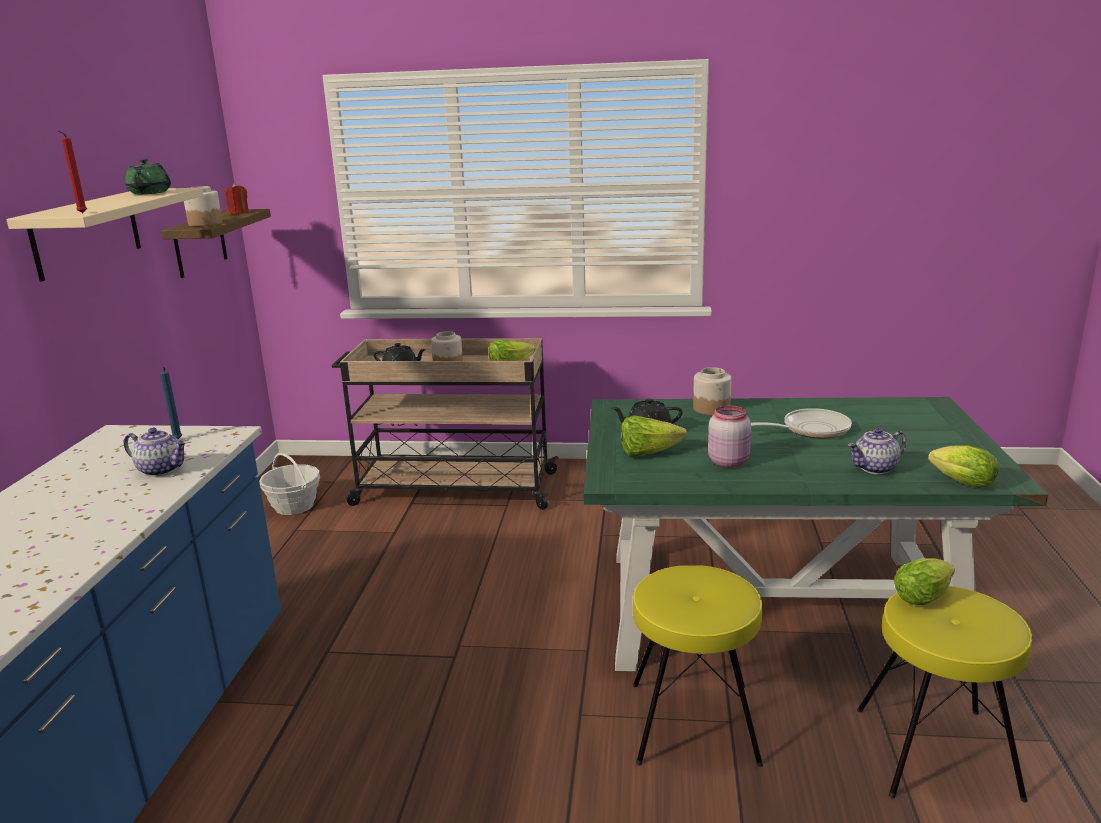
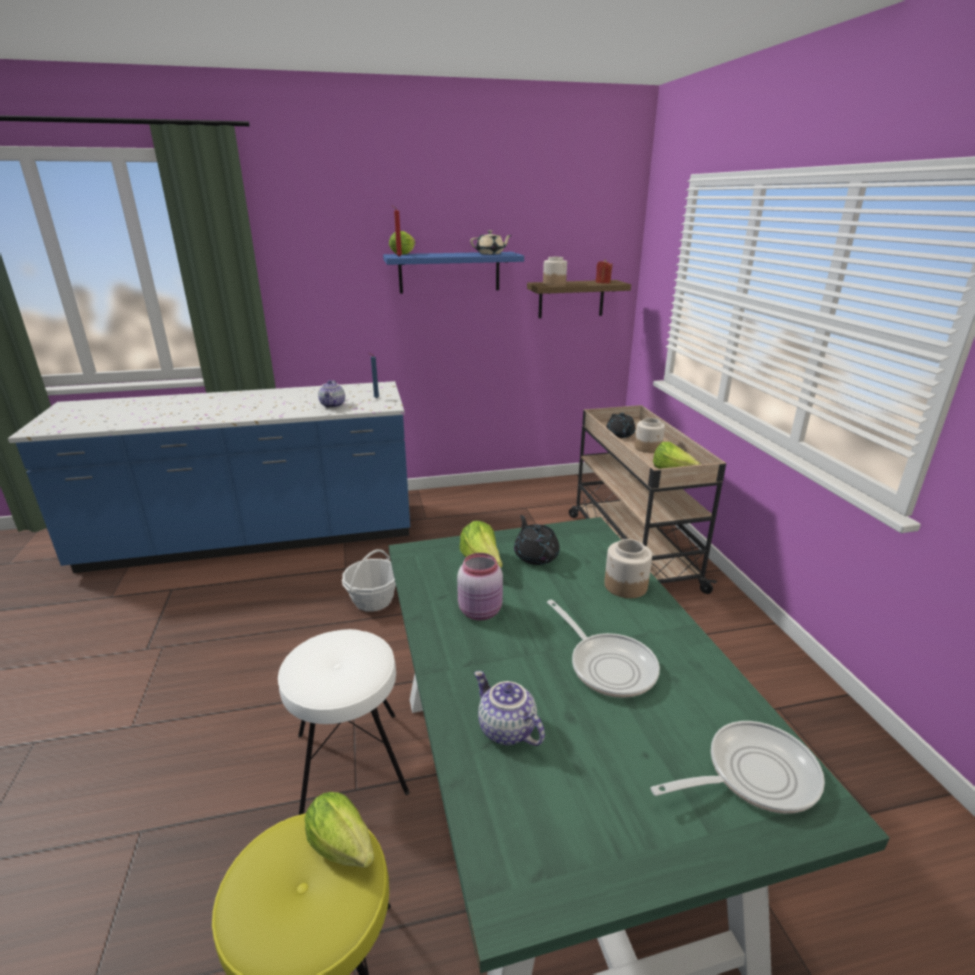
camera: 70 degrees right, 5 degrees up
(87, 233) = (449, 272): beige shelf -> blue shelf
(150, 193) = (490, 253): green teapot -> beige teapot
(294, 506) = (554, 497): basket -> basket (373, 600)
(692, 723) = (350, 762): yellow stool -> white stool
(911, 412) = (753, 775): none -> frying pan
(959, 482) = (489, 825): lettuce -> lettuce (404, 254)

